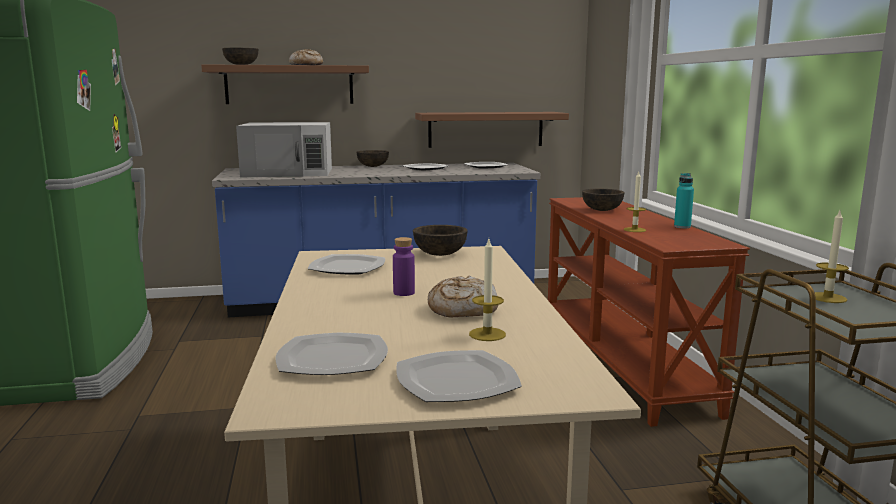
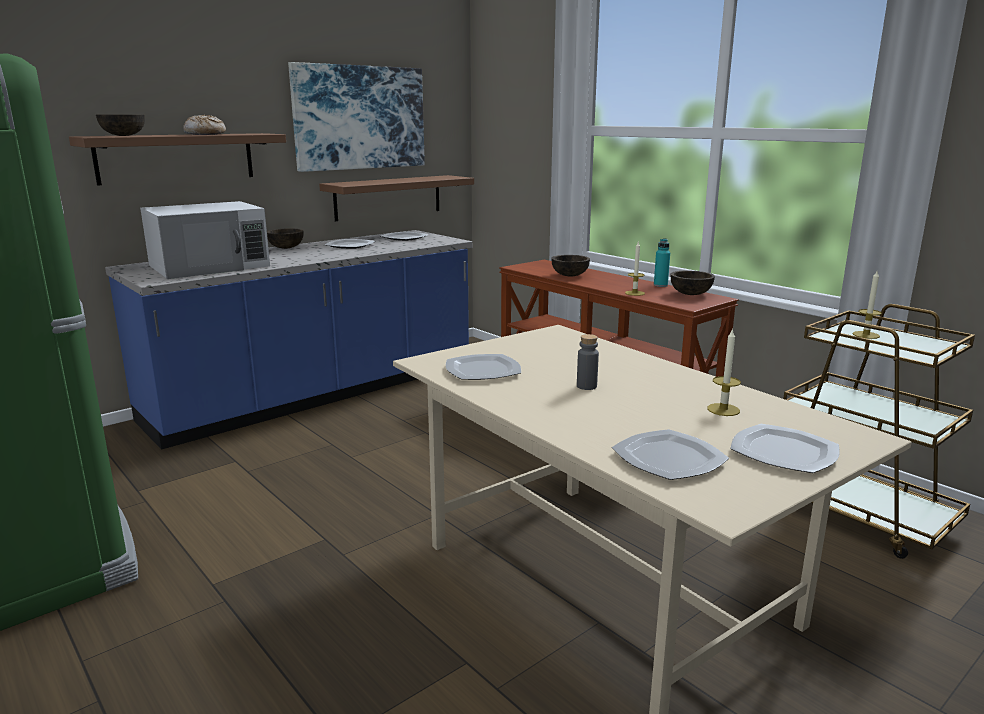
camera: 30 degrees left, 5 degrees up
(404, 293) = (586, 386): purple bottle -> grey bottle
(439, 254) = (529, 342): brown bowl -> brown bowl (690, 294)
(460, 54) = (360, 118): none -> picture
(462, 310) = (662, 392): bread -> none

